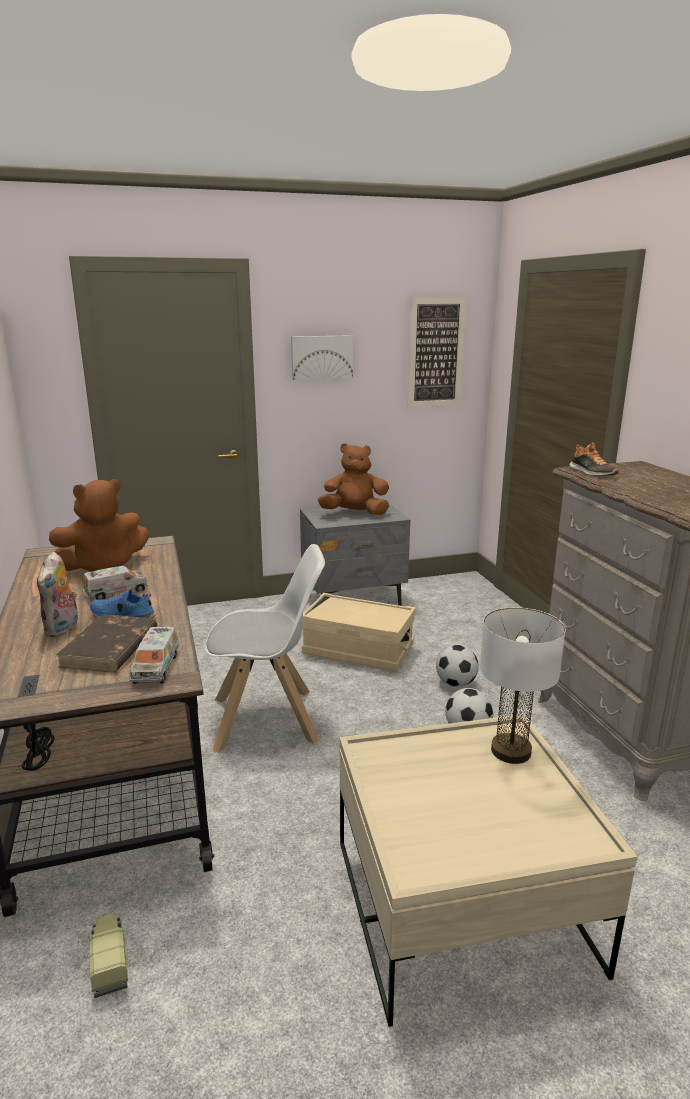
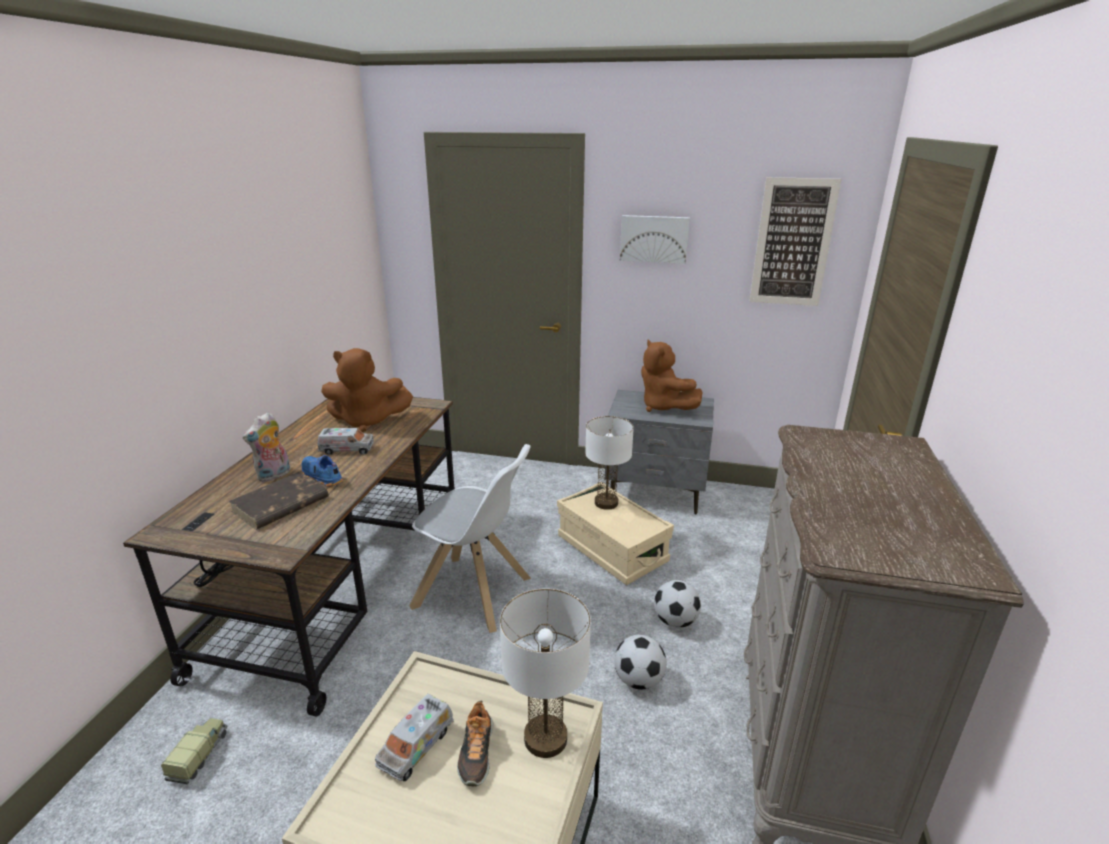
camera: 30 degrees right, 5 degrees up
(156, 667) = (286, 535): toy truck -> toy truck (416, 746)
(343, 607) = (606, 502): none -> table lamp
(355, 513) = (663, 407): brown plush toy -> brown plush toy turned 150 degrees counterclockwise
(591, 473) = (815, 443): shoe -> shoe (476, 753)

